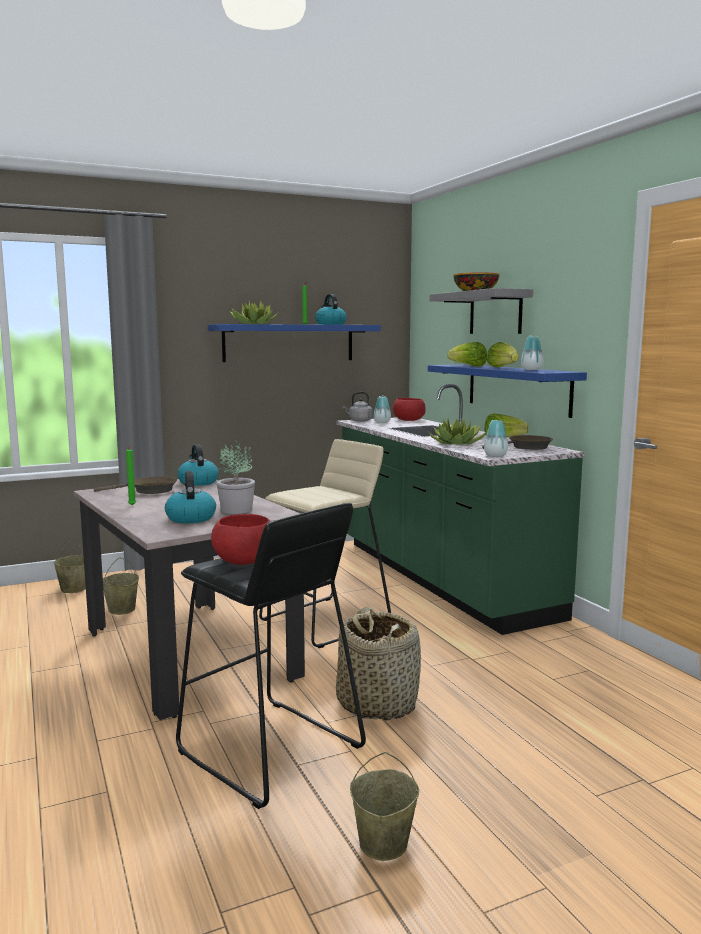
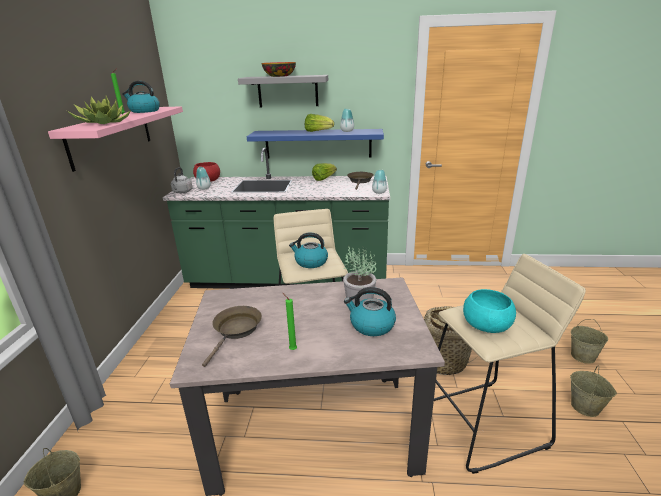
camera: 60 degrees left, 15 degrees up
(122, 610) = (176, 458): beige bucket -> beige bucket (583, 356)
(198, 482) = (231, 299): kettle -> kettle (310, 262)
(244, 560) = (487, 325): red bowl -> turquoise bowl
(269, 751) = (484, 424): black stool -> beige stool
(289, 343) = (112, 135): blue shelf -> pink shelf
(457, 444) = (327, 190): potted plant -> none
(468, 366) = (287, 133): lettuce -> none

